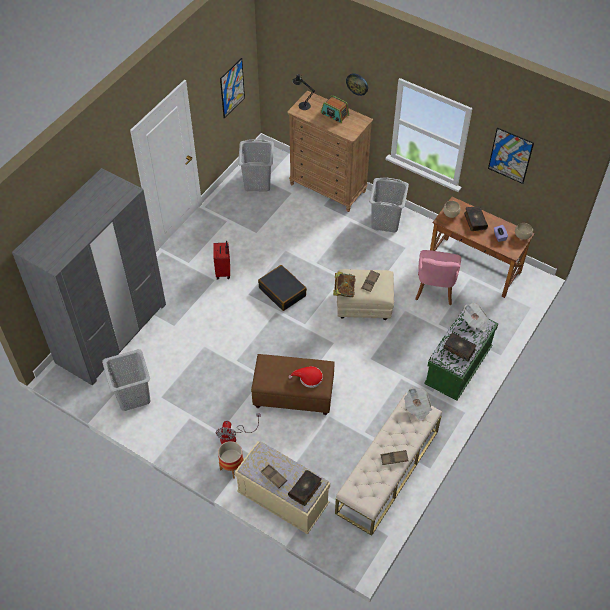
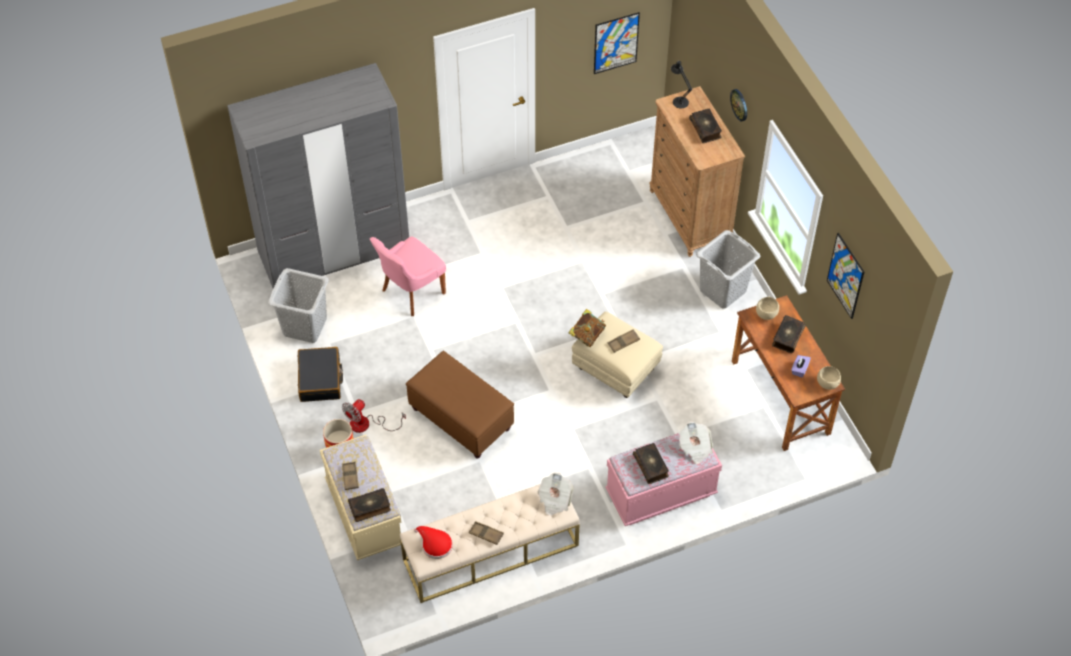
camera: 35 degrees right, 0 degrees up
(223, 271) = (497, 249): red suitcase -> none
(258, 182) = (616, 170): grey laundry basket -> none
(282, 292) = (541, 305): black suitcase -> black suitcase (320, 379)
(308, 378) = (471, 404): red hat -> red hat (434, 544)
(334, 114) = (705, 129): radio -> book
(434, 290) = (709, 397): pink chair -> pink chair (411, 292)
(458, 367) = (661, 494): green bench -> pink bench

